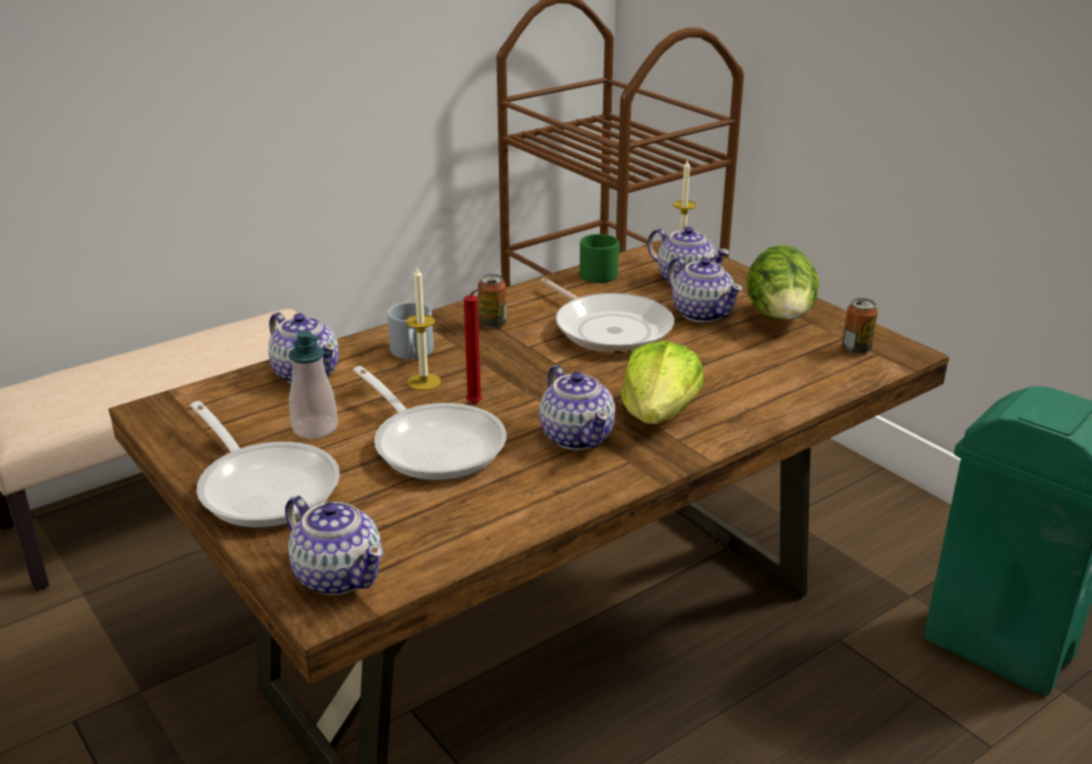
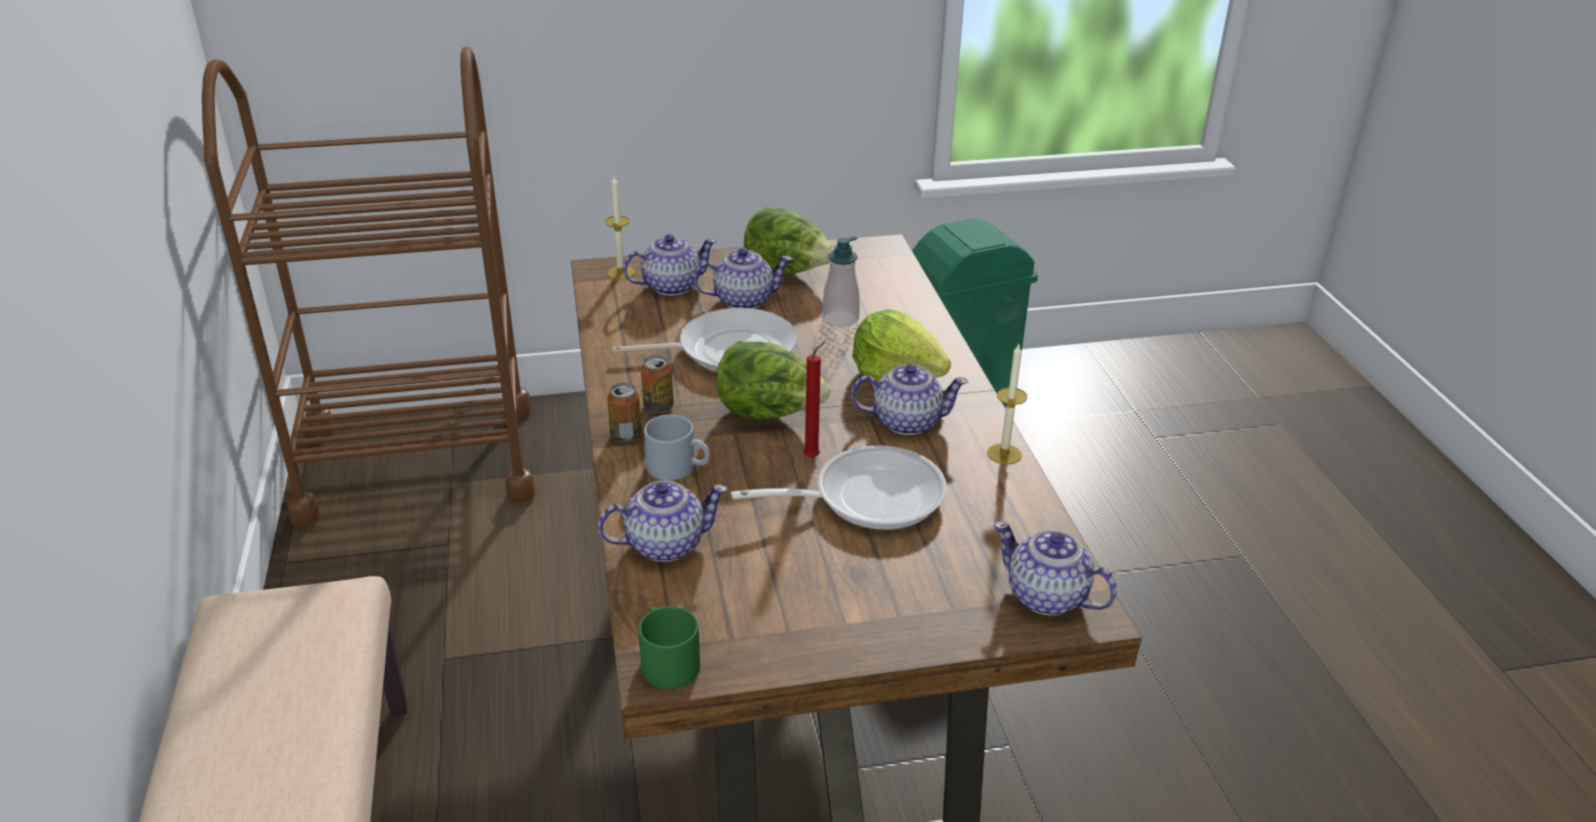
camera: 65 degrees left, 5 degrees up
(264, 486) = (877, 614): frying pan -> none
(315, 428) = (787, 561): soap dispenser -> soap dispenser (840, 319)
(338, 575) = (1047, 597): teapot -> teapot turned 120 degrees counterclockwise
(424, 382) = (745, 475): candle -> candle (1004, 454)
(526, 369) = (769, 413): none -> lettuce
(602, 273) = (611, 320): green mug -> green mug (665, 661)
(856, 349) = (863, 261): can -> can (626, 435)

